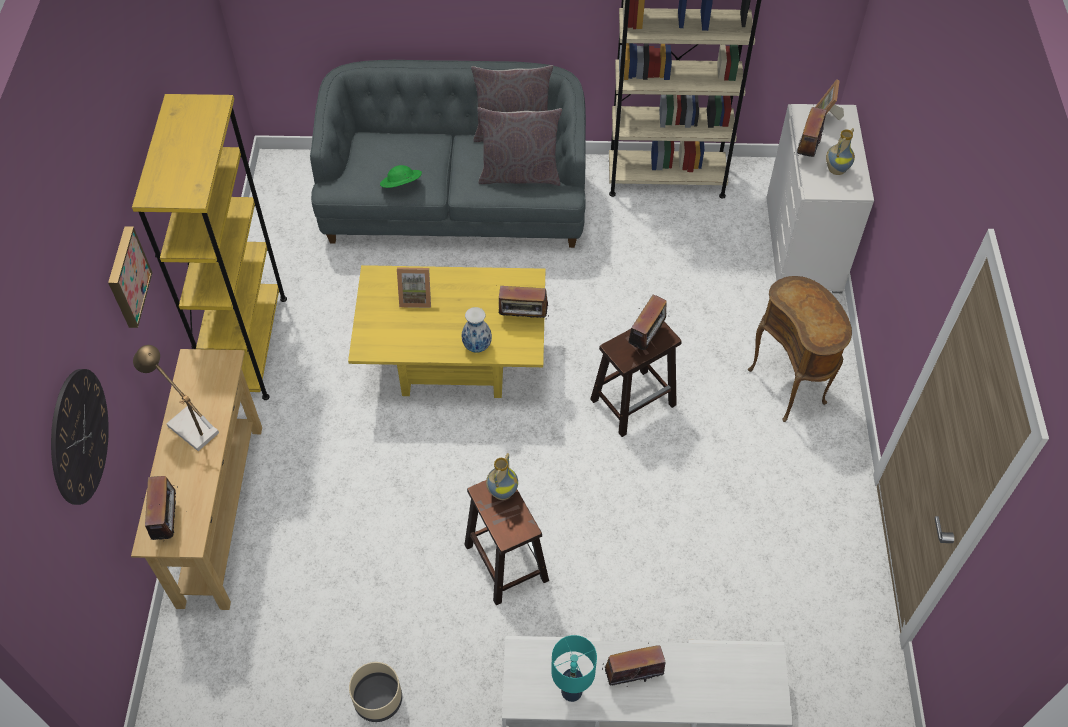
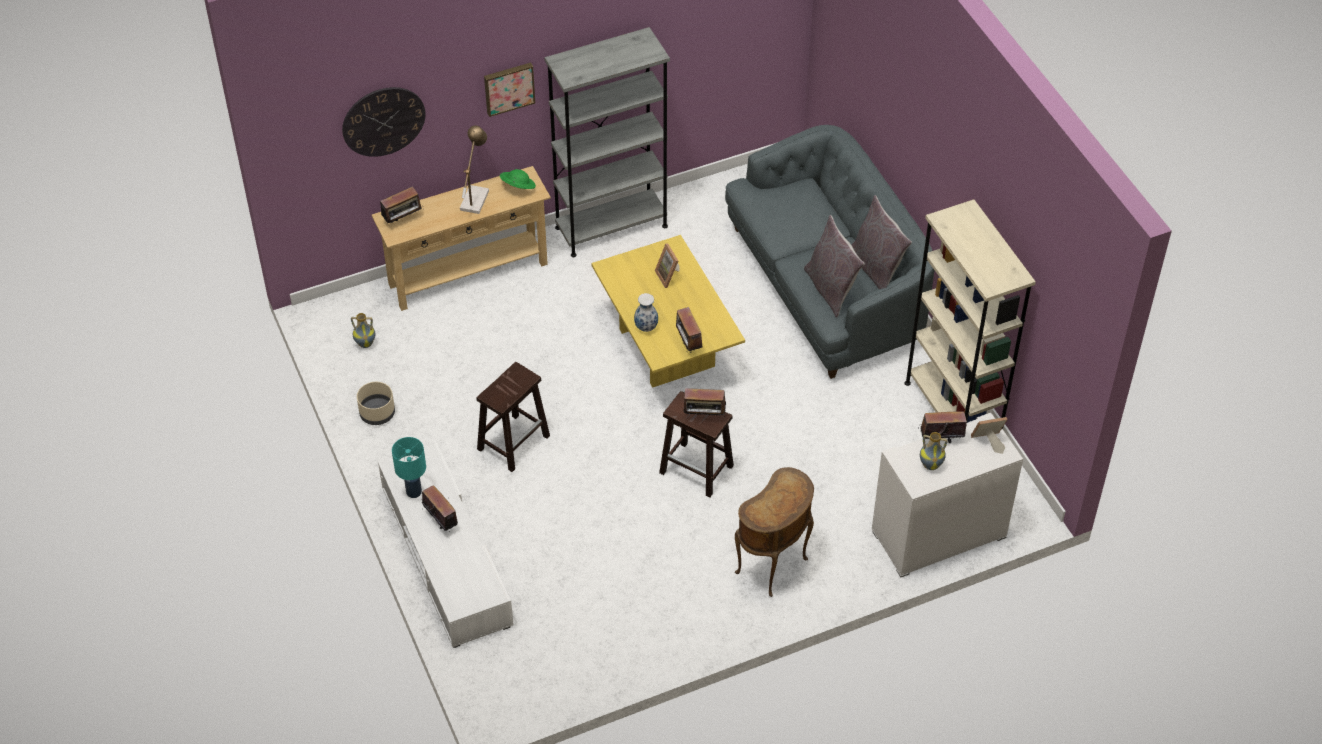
camera: 65 degrees right, 5 degrees down
(250, 346) = (611, 227): yellow bookcase -> grey bookcase
(401, 186) = (771, 225): green hat -> green hat (517, 187)
(501, 492) = (522, 380): vase -> vase (365, 343)

